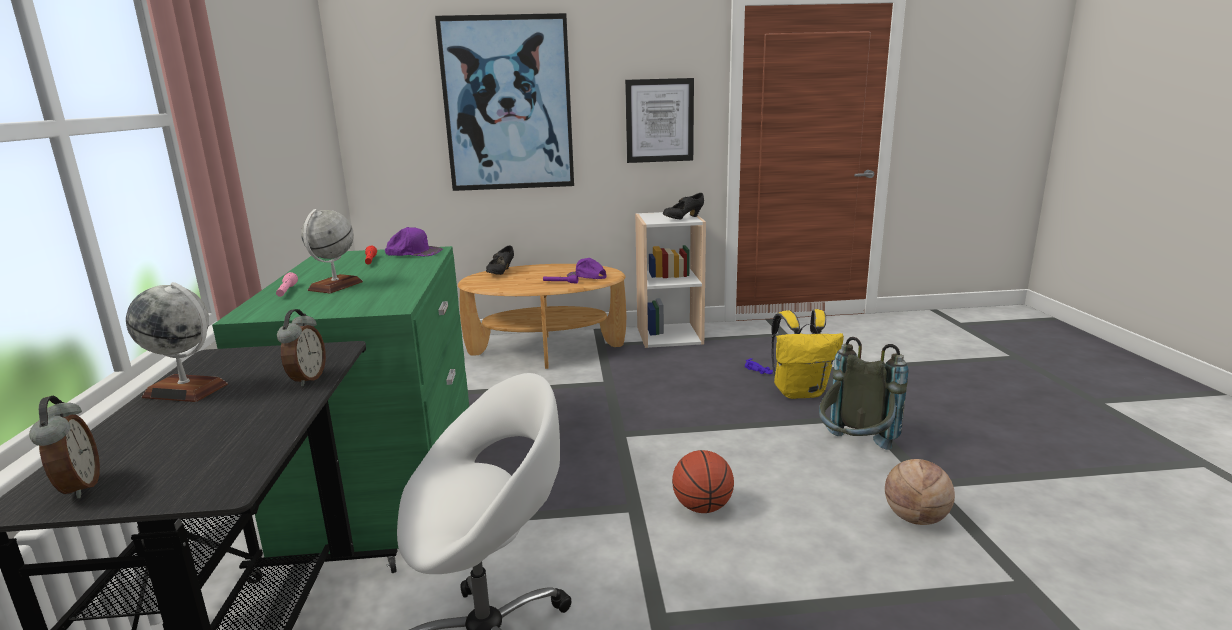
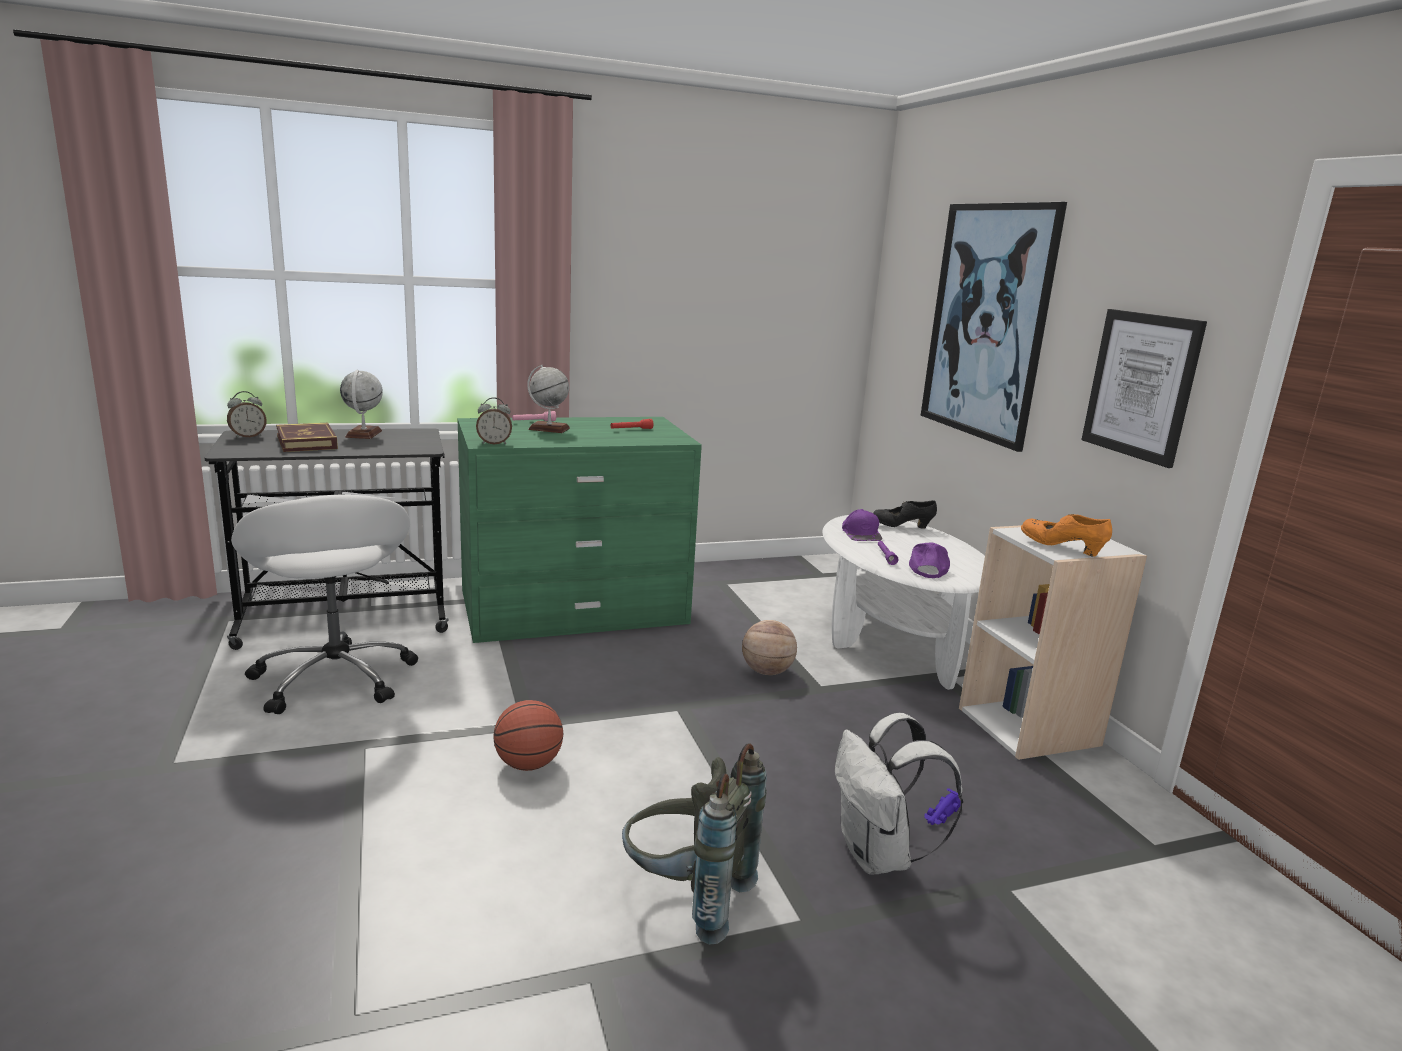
camera: 75 degrees right, 0 degrees up
(202, 427) = (306, 442): none -> book
(306, 379) = (369, 449): alarm clock -> alarm clock (494, 443)
(414, 252) = (668, 436): purple cap -> purple cap (861, 533)
(546, 350) = (892, 641): brown coffee table -> white coffee table
(683, 218) = (1061, 548): black shoe -> orange shoe
(800, 392) = (879, 856): yellow backpack -> white backpack
(915, 518) = (503, 938): basketball -> basketball (767, 672)

